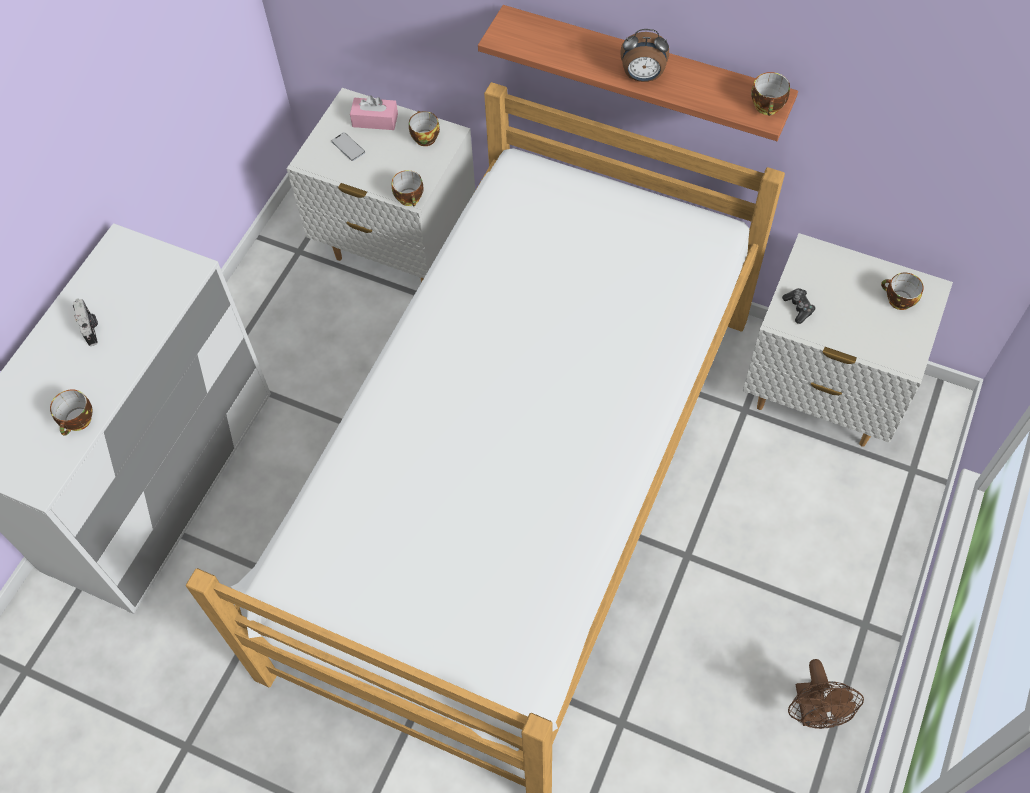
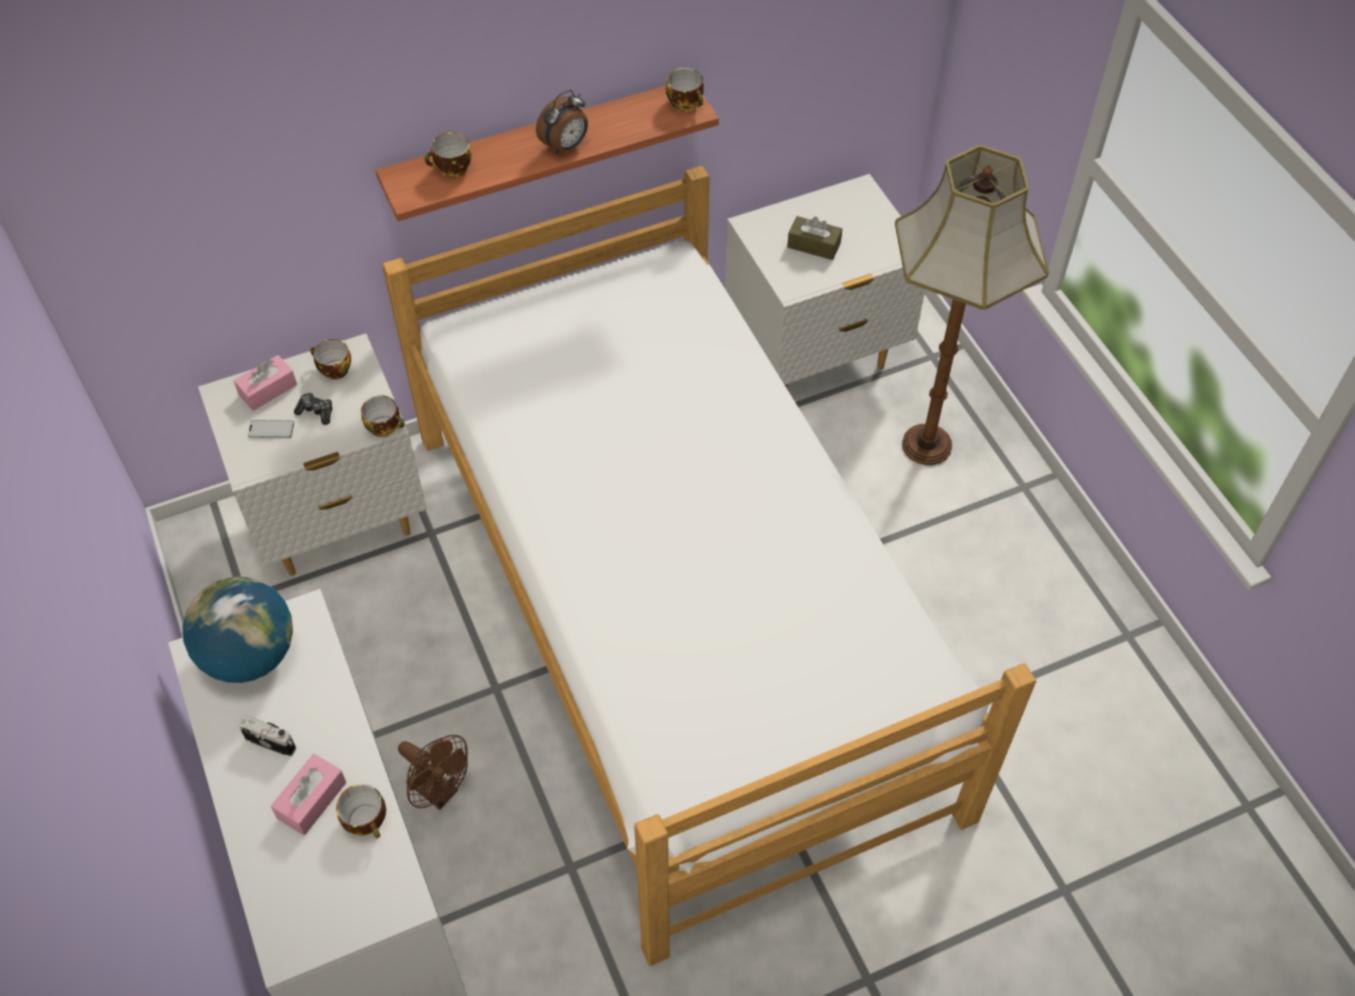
camera: 50 degrees left, 5 degrees down
(69, 381) = (312, 800): none -> pink tissue box
(139, 268) = (250, 655): none -> globe
(798, 308) = (792, 271): game controller -> game controller (316, 412)
(813, 712) = (1061, 575): brown fan -> brown fan (439, 791)
(829, 528) = (927, 443): none -> floor lamp
(838, 302) = (813, 245): none -> brown tissue box
(898, 300) = (850, 213): cup -> cup (452, 169)

